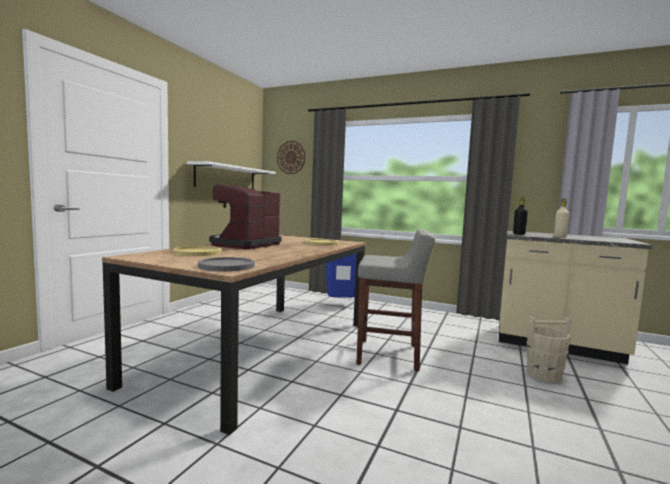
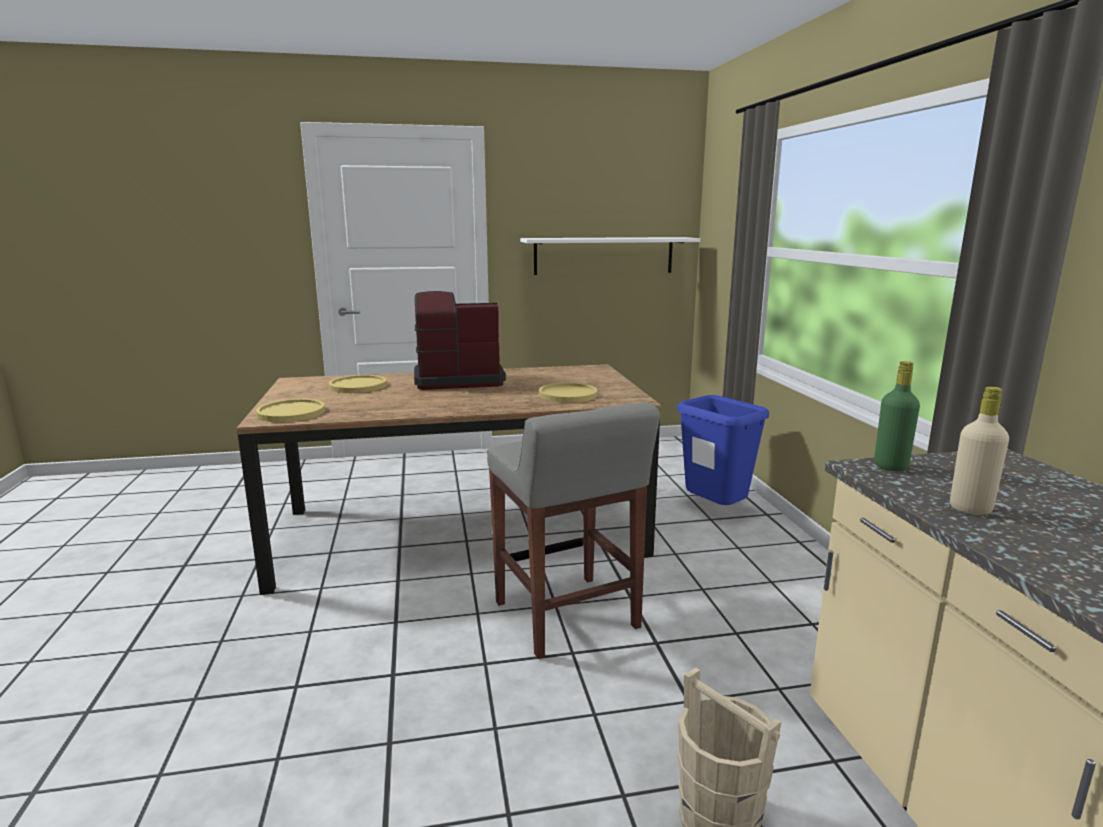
camera: 55 degrees right, 10 degrees up
(226, 266) = (291, 412): grey plate -> yellow plate
(291, 157) = (726, 208): wall clock -> none
(519, 234) = (890, 466): black bottle -> green bottle

